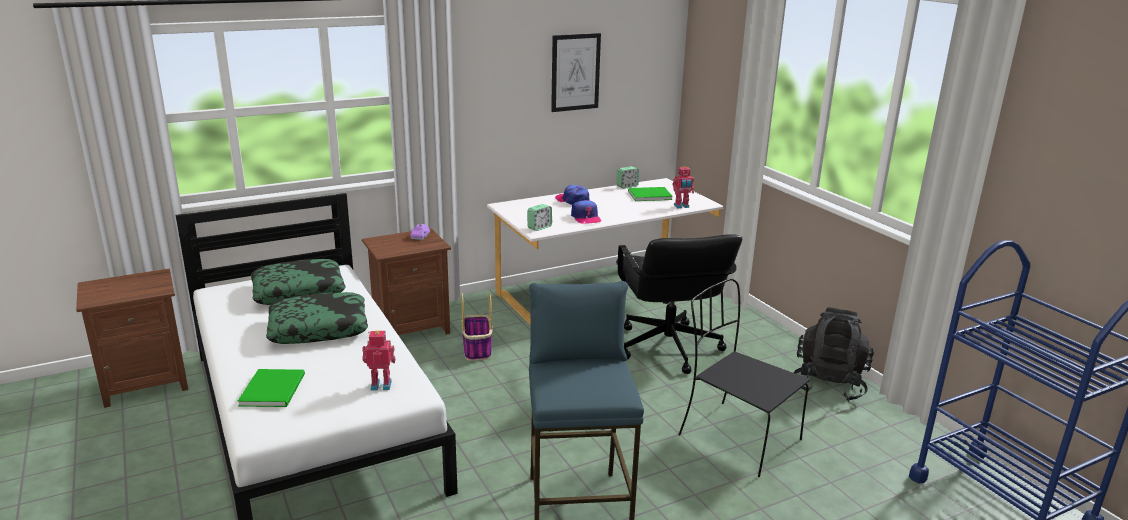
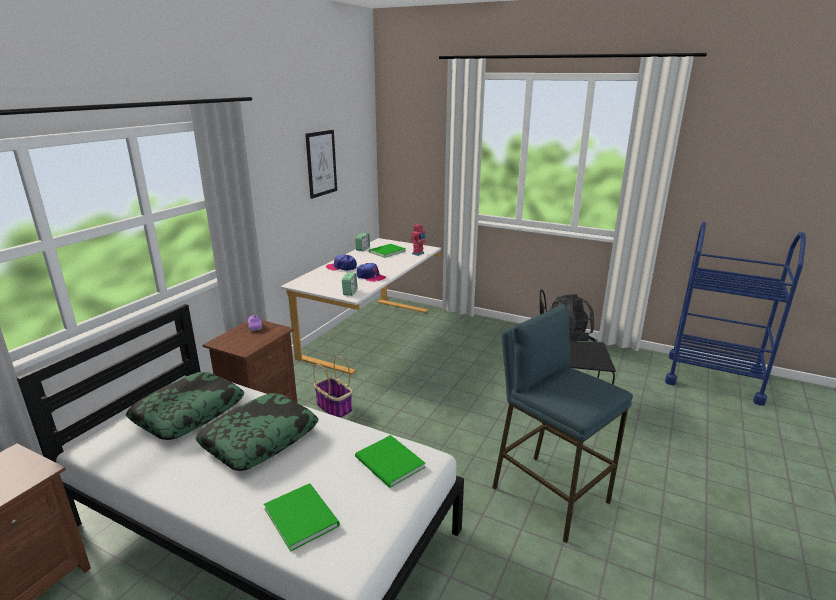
camera: 35 degrees left, 0 degrees up
(381, 384) = (389, 464): toy robot -> green book
(667, 348) = (458, 357): black office chair -> none

